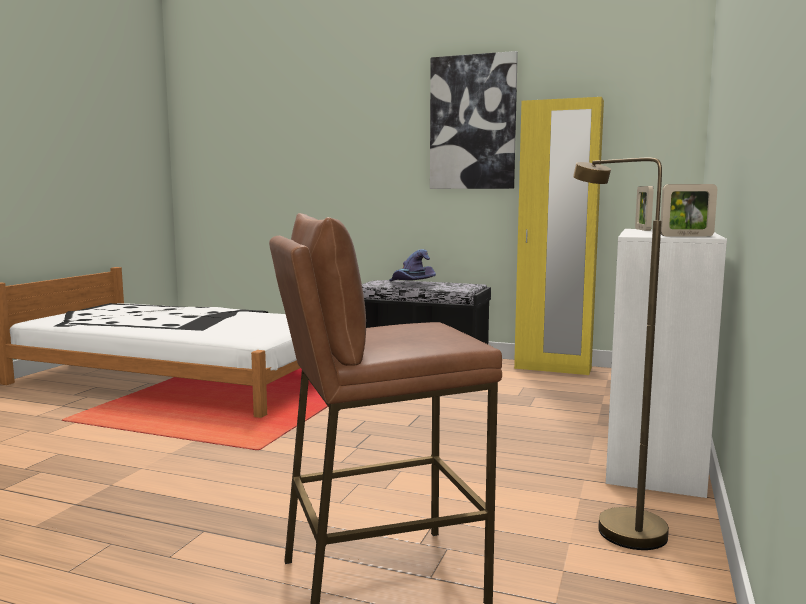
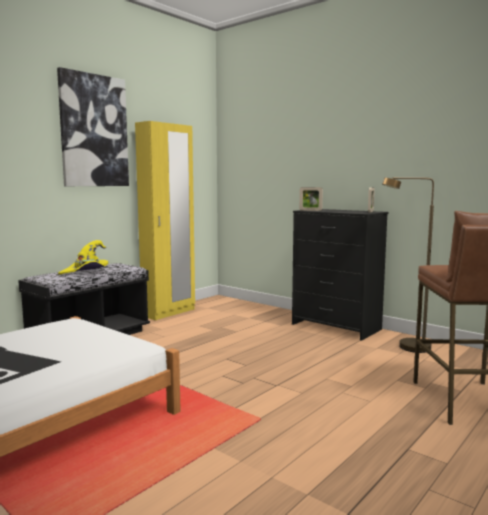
camera: 70 degrees left, 0 degrees up
(411, 283) = (86, 272): purple hat -> yellow hat
(653, 459) = (335, 327): white dresser -> black dresser

